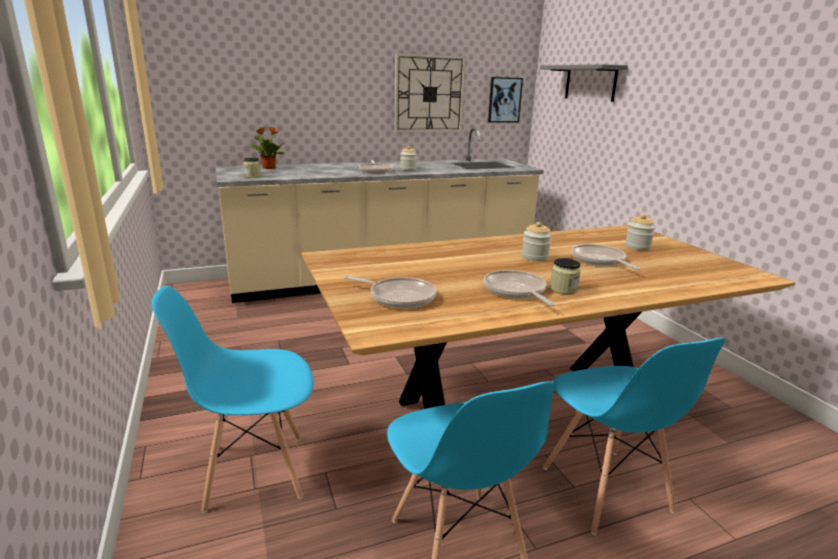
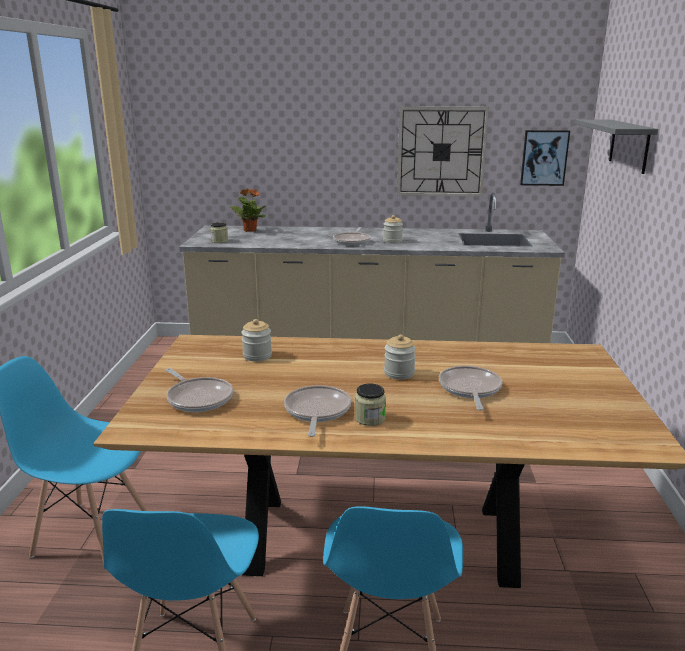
camera: 25 degrees right, 0 degrees up
(637, 247) = (550, 378): jar -> jar (257, 356)

